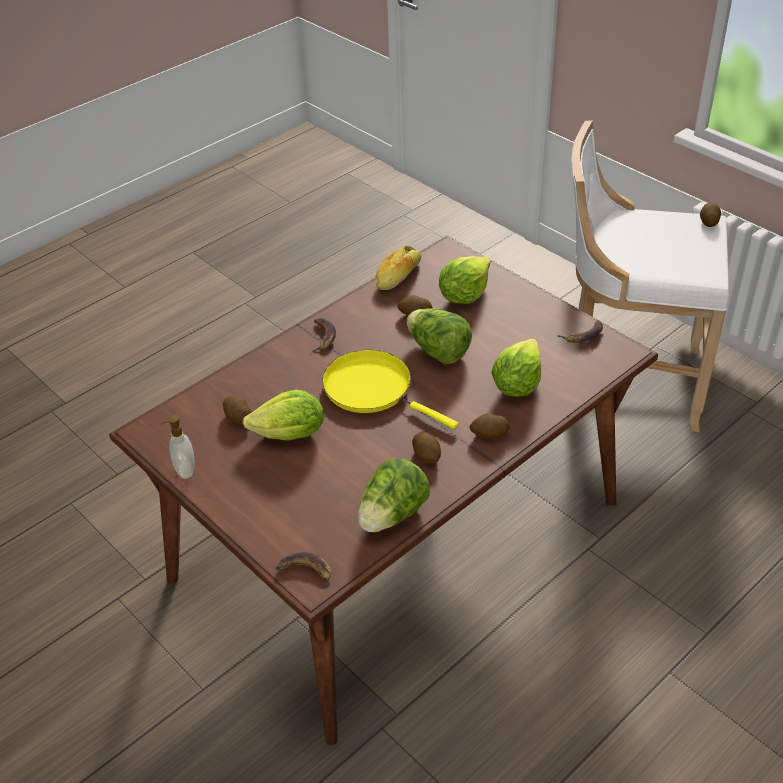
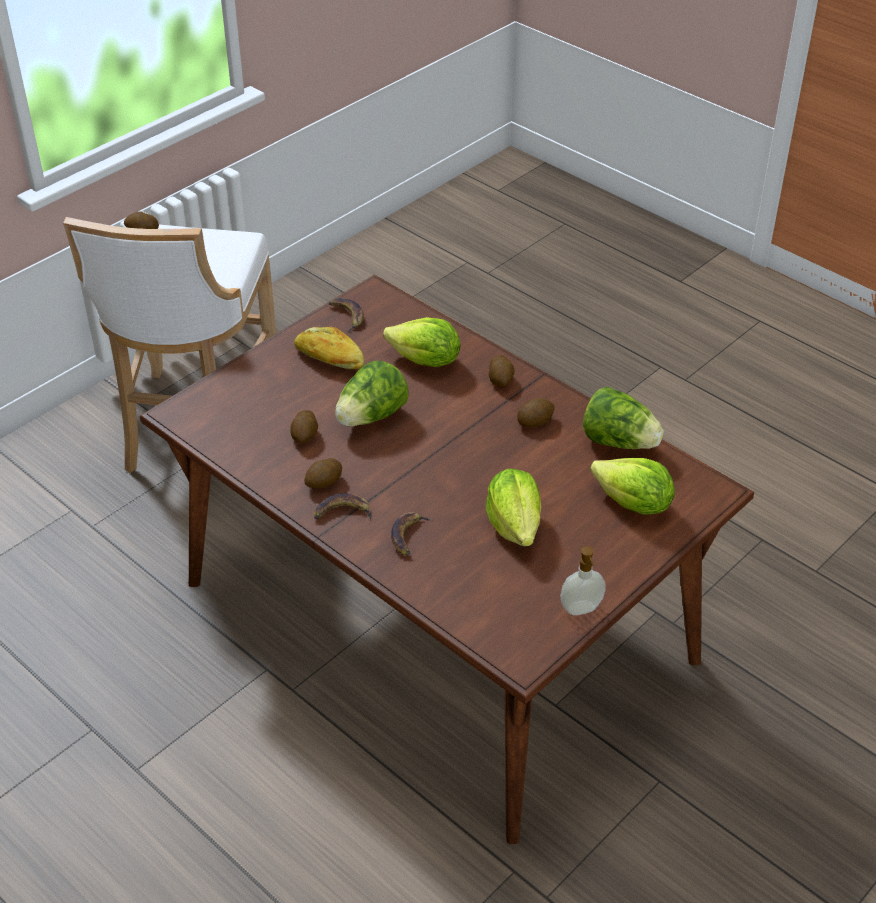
camera: 95 degrees left, 0 degrees up
(238, 418) = (491, 573): potato -> potato (323, 483)
(305, 571) = (702, 497): banana -> banana (408, 536)
(373, 389) = (436, 464): yellow frying pan -> none
(398, 276) = (226, 452): bread -> bread (329, 359)
(464, 295) = (270, 398): lettuce -> lettuce (633, 504)

